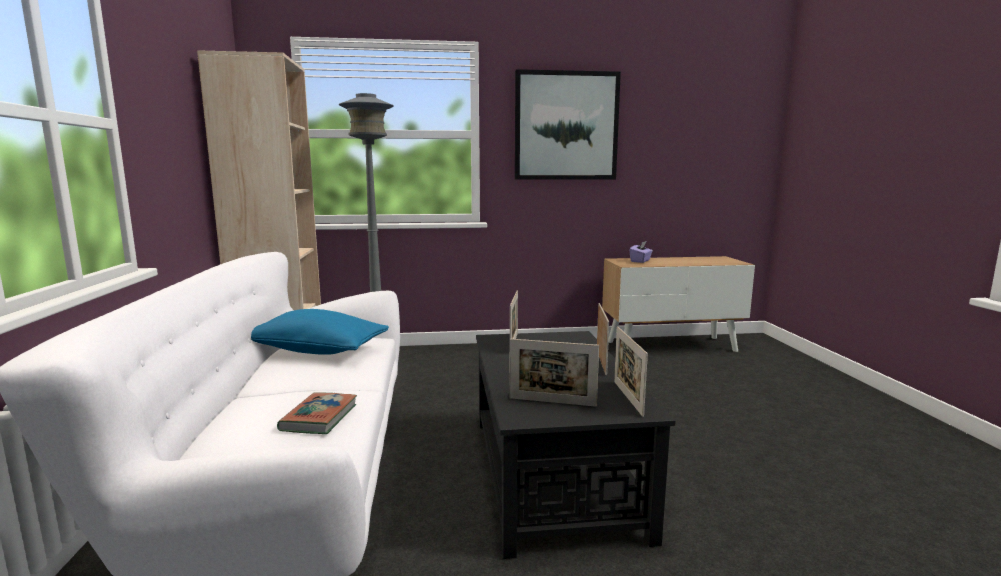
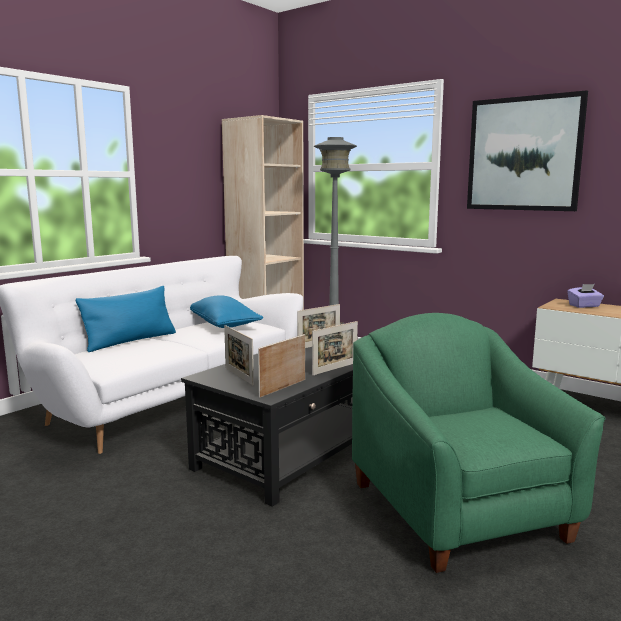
camera: 45 degrees right, 0 degrees up
(231, 410) = (130, 341): none -> blue pillow
(319, 418) = (146, 353): book -> none
(760, 463) = (460, 511): none -> green armchair

